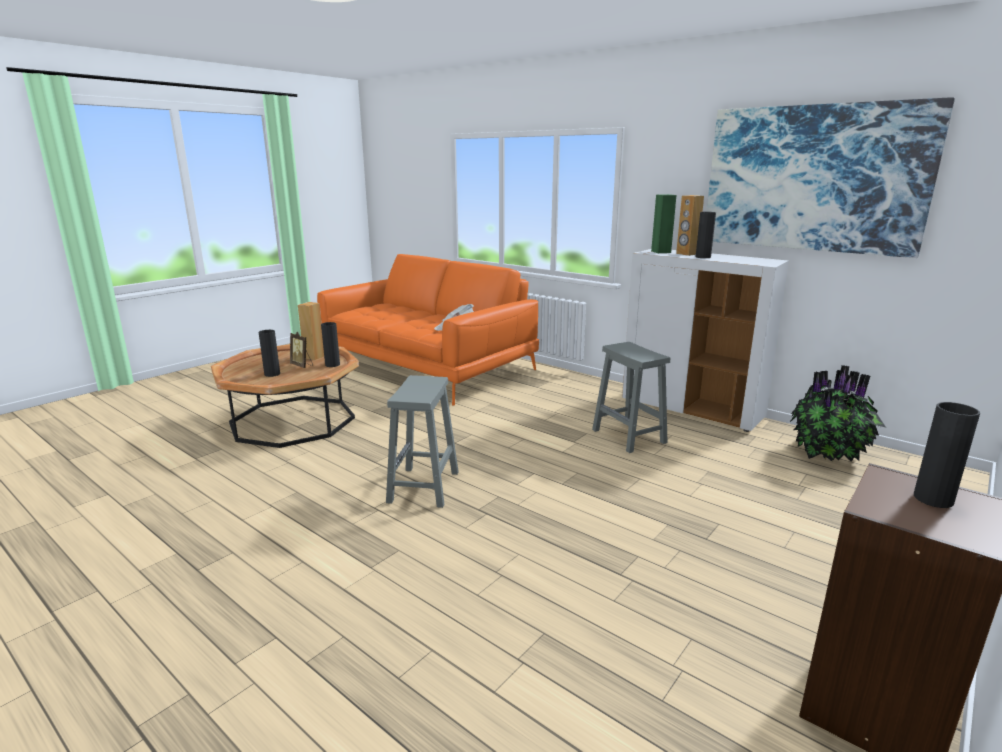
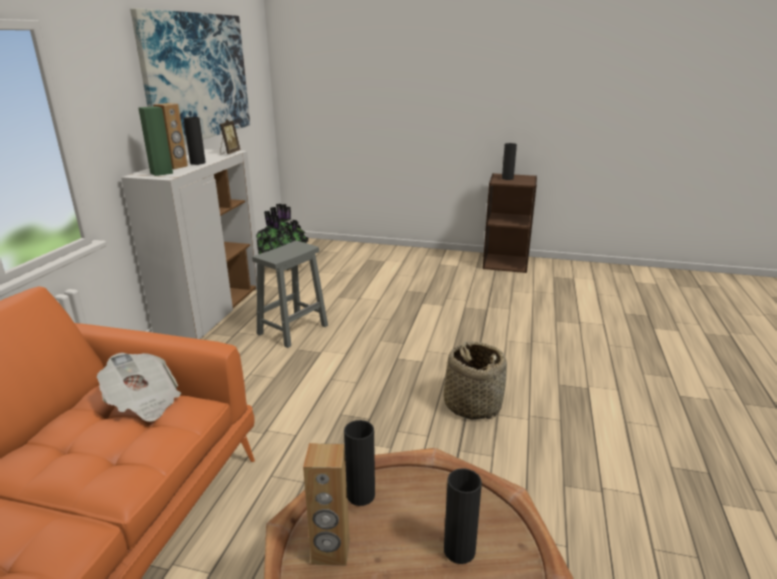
camera: 115 degrees left, 5 degrees up
(302, 365) = (389, 536): picture frame -> picture frame (229, 153)
(424, 487) = (472, 405): grey stool -> basket

